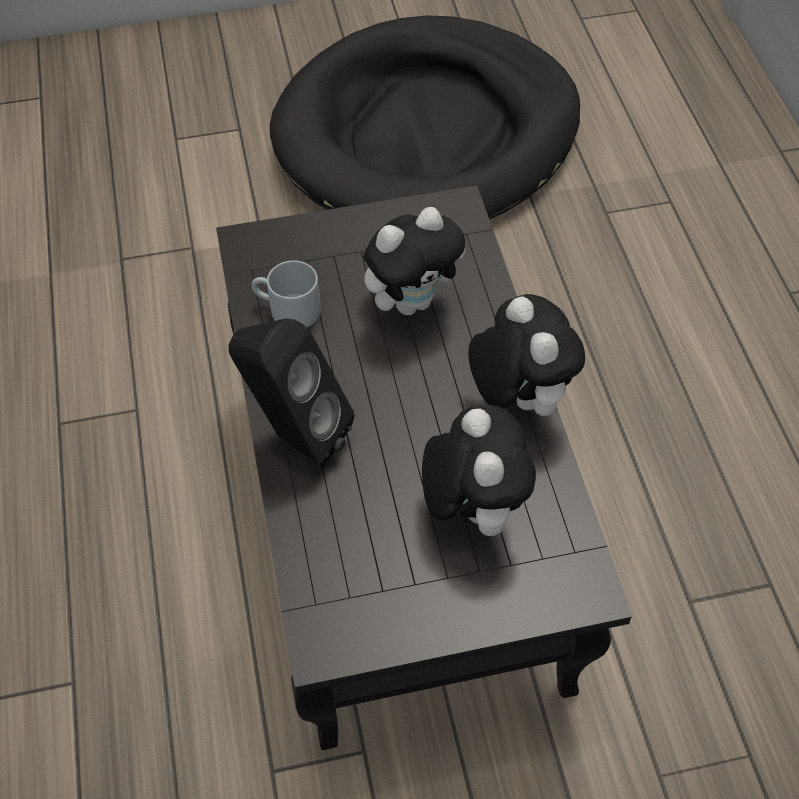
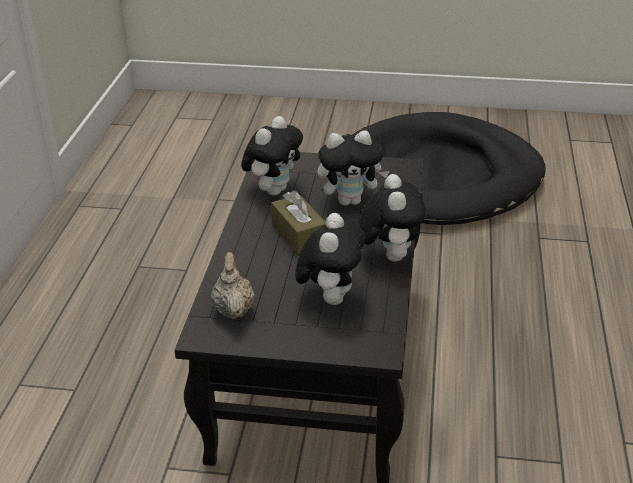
camera: 20 degrees right, 20 degrees down
(287, 310) = (273, 190): grey mug -> plush toy
(295, 436) = (244, 243): black speaker -> none
(344, 577) = (233, 309): none -> beige teapot
(368, 394) = (299, 234): none -> brown tissue box

